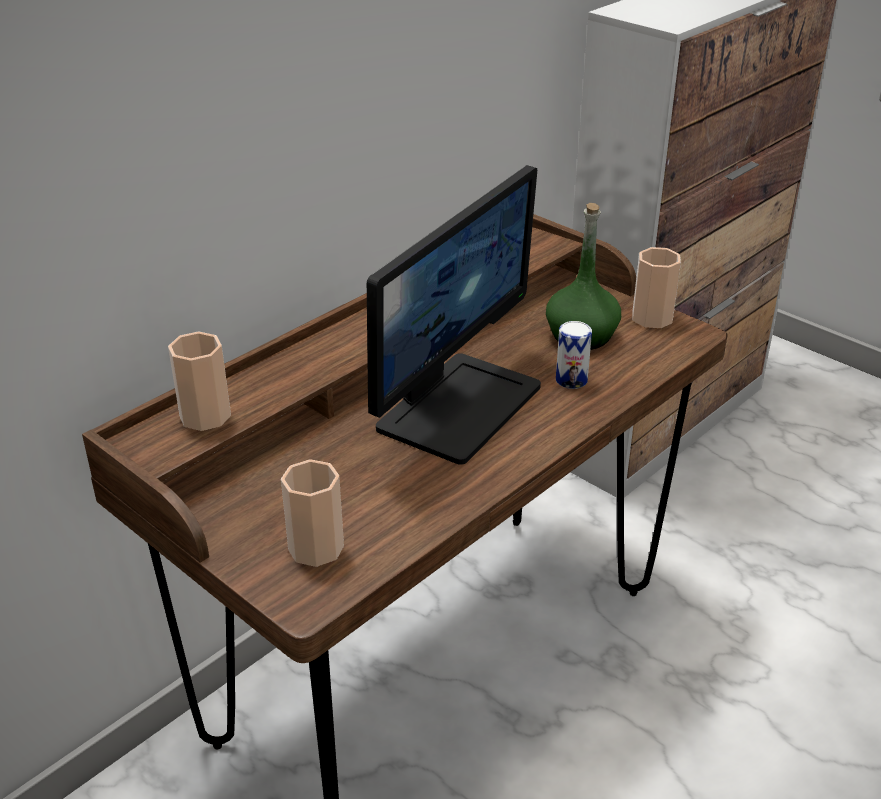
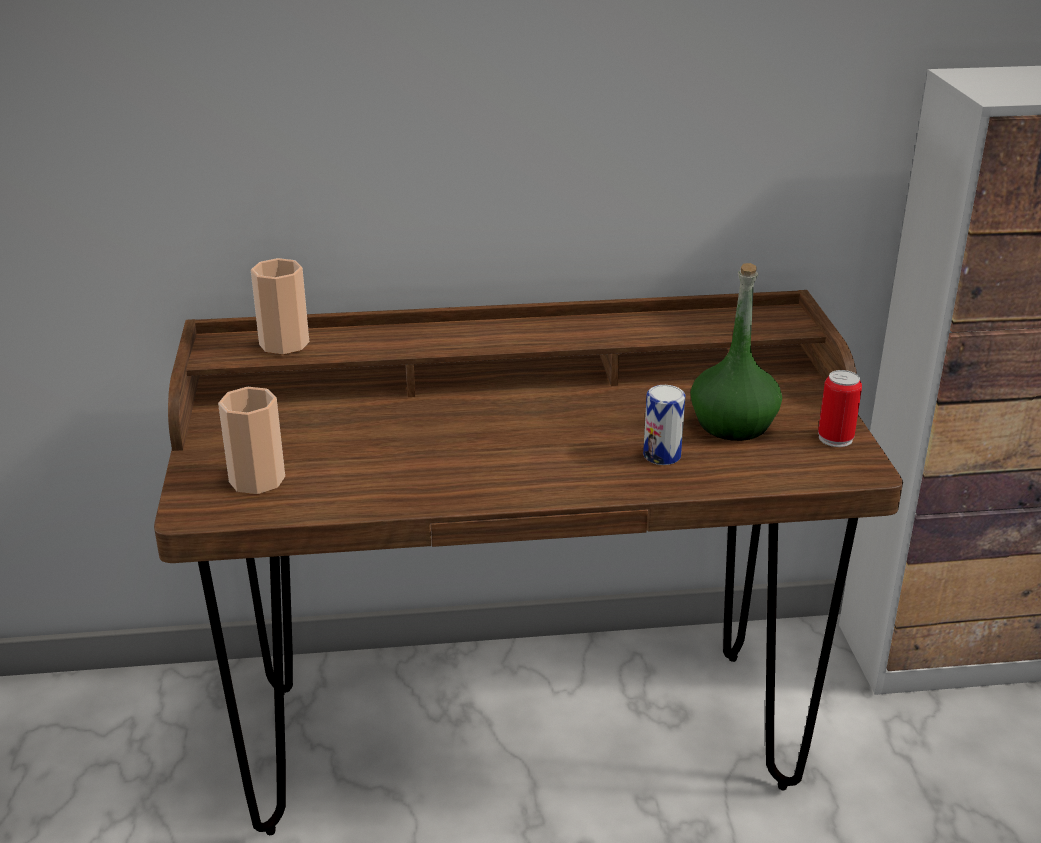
camera: 40 degrees right, 5 degrees down
(457, 405) = (525, 431): monitor -> none
(652, 318) = (835, 438): cup -> can

